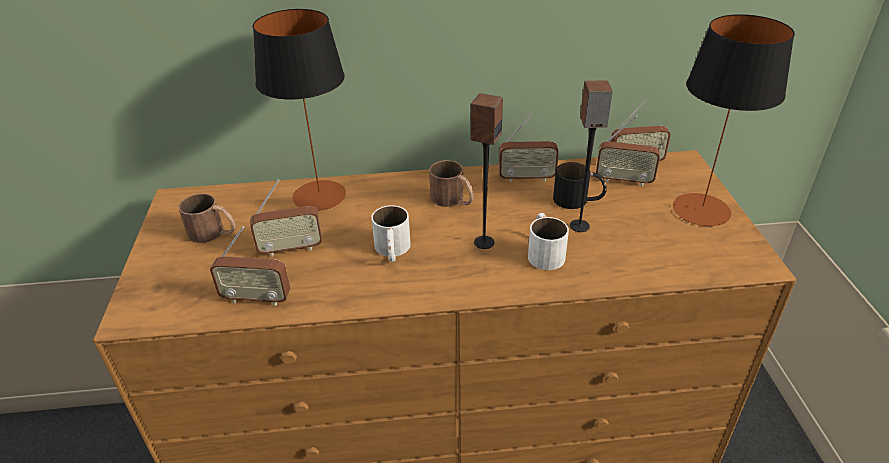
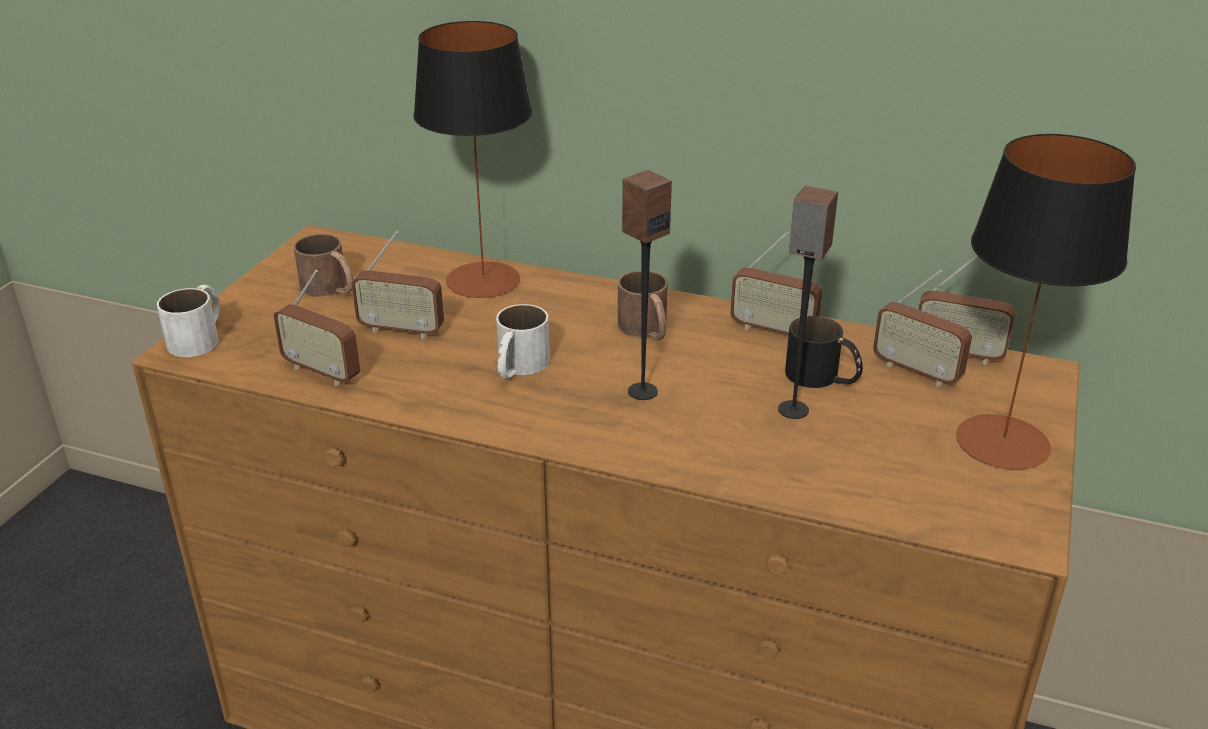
camera: 25 degrees right, 5 degrees down
(543, 251) = (713, 425): white mug -> white mug (200, 337)

